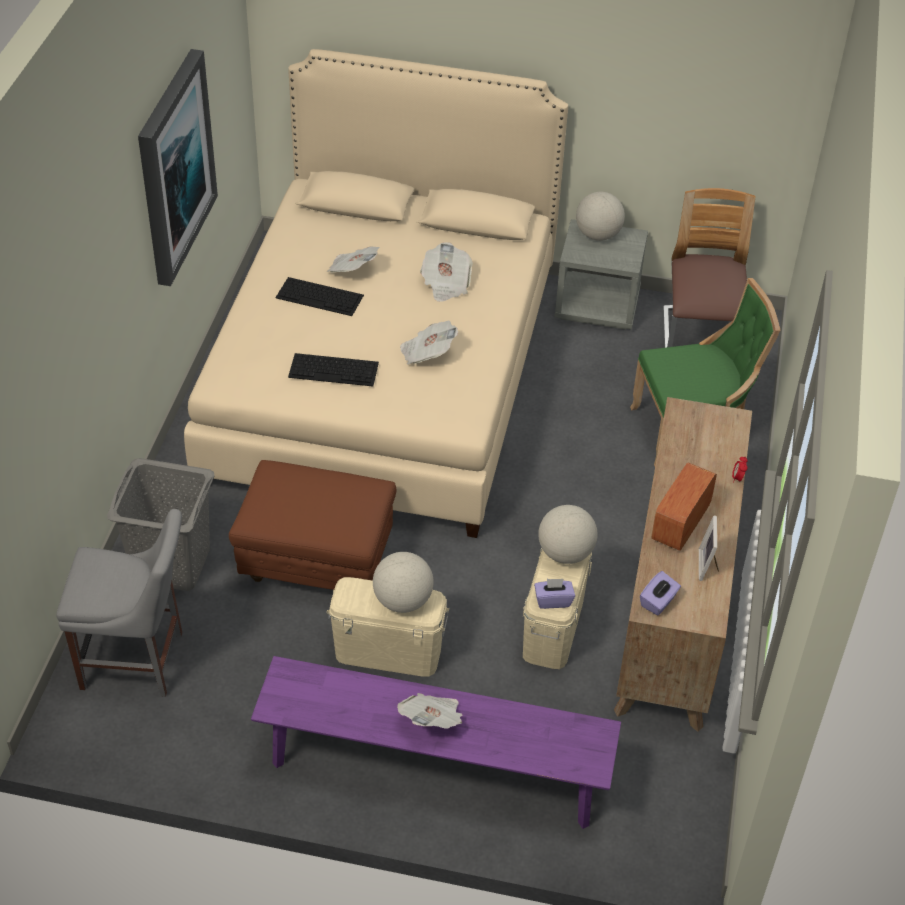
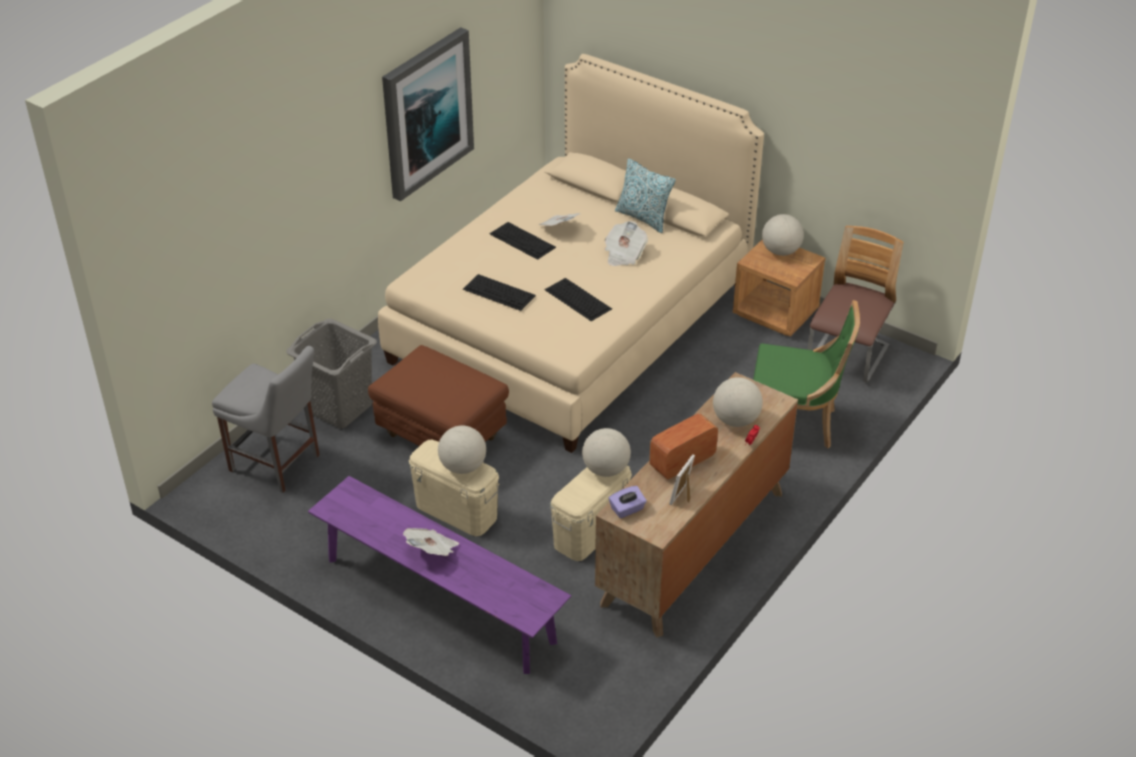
camera: 25 degrees right, 5 degrees down
(427, 354) = (577, 299): newspaper -> keyboard
(440, 233) = (643, 218): none -> pillow
(553, 600) = (574, 499): purple tissue box -> none
(597, 305) = (776, 313): grey nightstand -> brown nightstand
(704, 455) = (735, 420): none -> globe

